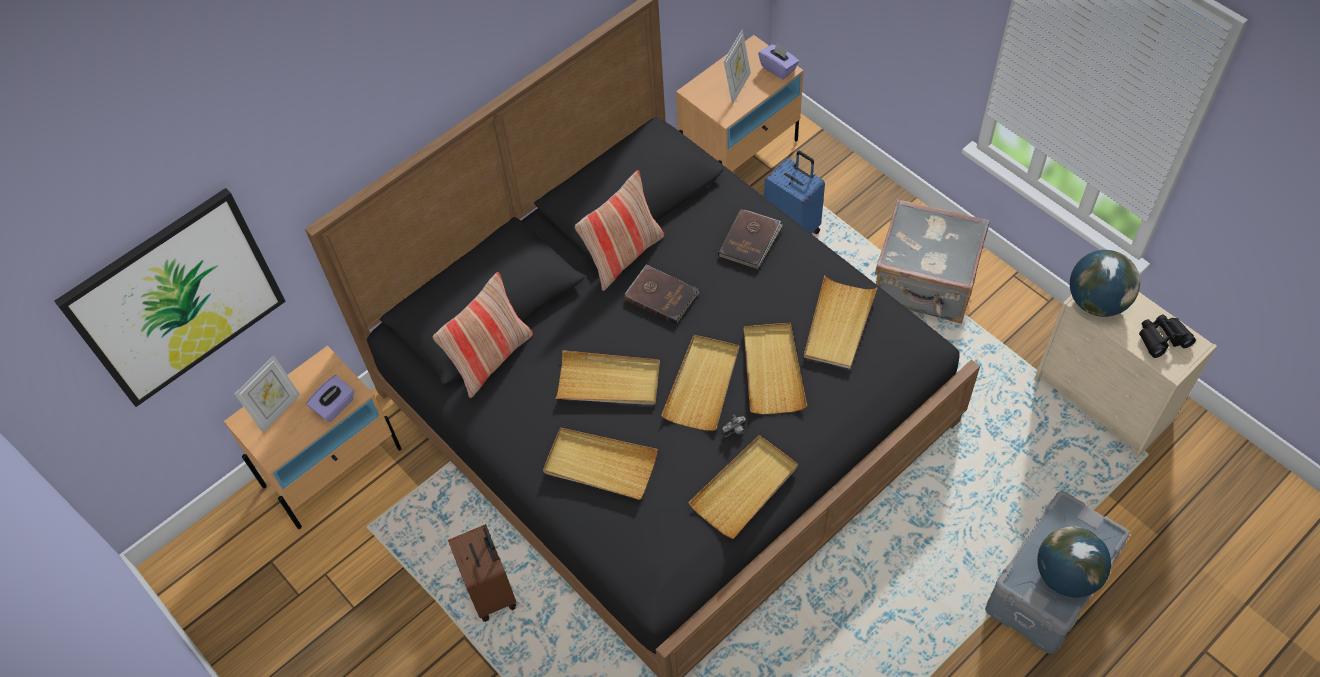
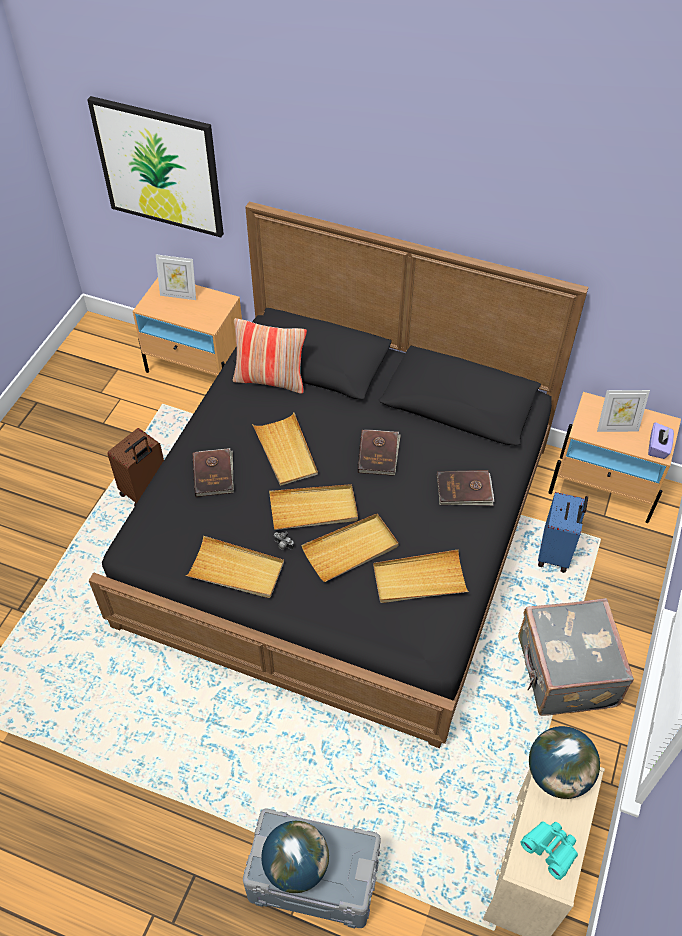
camera: 60 degrees right, 5 degrees down
(335, 406) = (195, 320): purple tissue box -> none
(600, 465) = (214, 474): beige tray -> brown book
(624, 256) = (401, 418): pillow -> none
(1162, 338) = (550, 849): black binoculars -> turquoise binoculars

